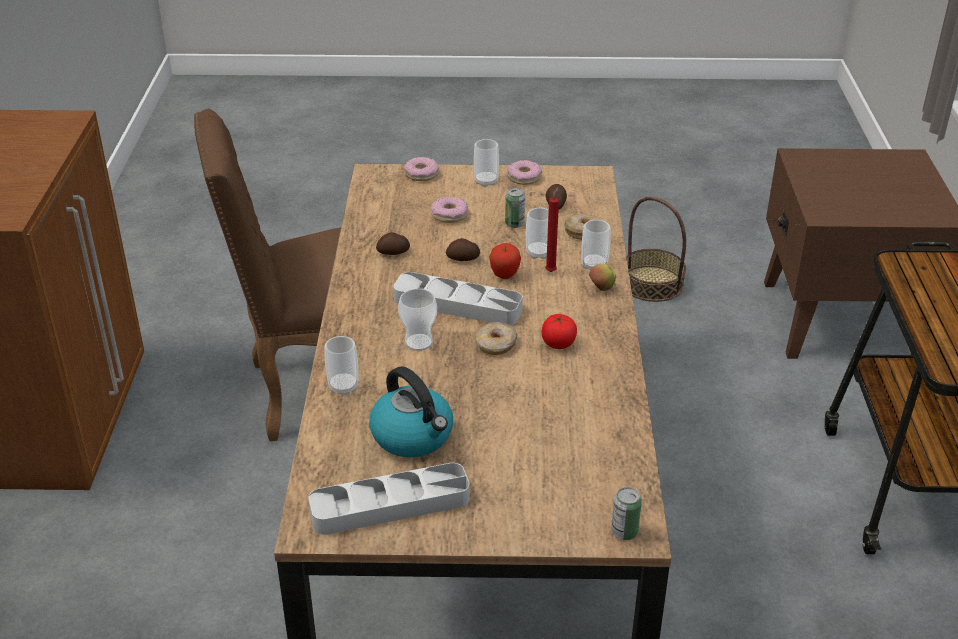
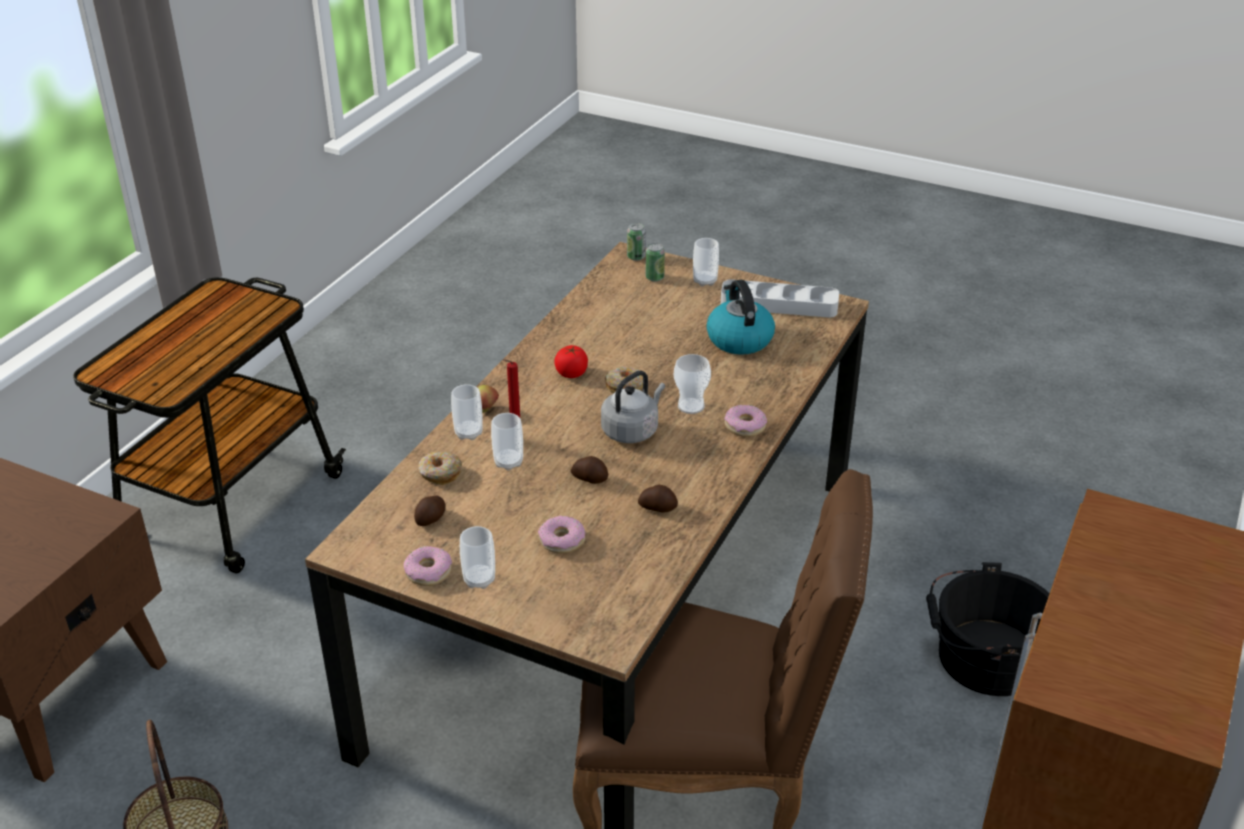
camera: 155 degrees left, 0 degrees up
(118, 573) = (983, 658): none -> black bucket
(343, 387) = (776, 387): cup -> cup (705, 281)
(421, 174) = (549, 620): donut -> donut (745, 426)
(457, 305) = (632, 430): grey tray -> grey kettle
(504, 276) = (564, 447): apple -> none
(514, 224) = (500, 506): can -> can (654, 278)

